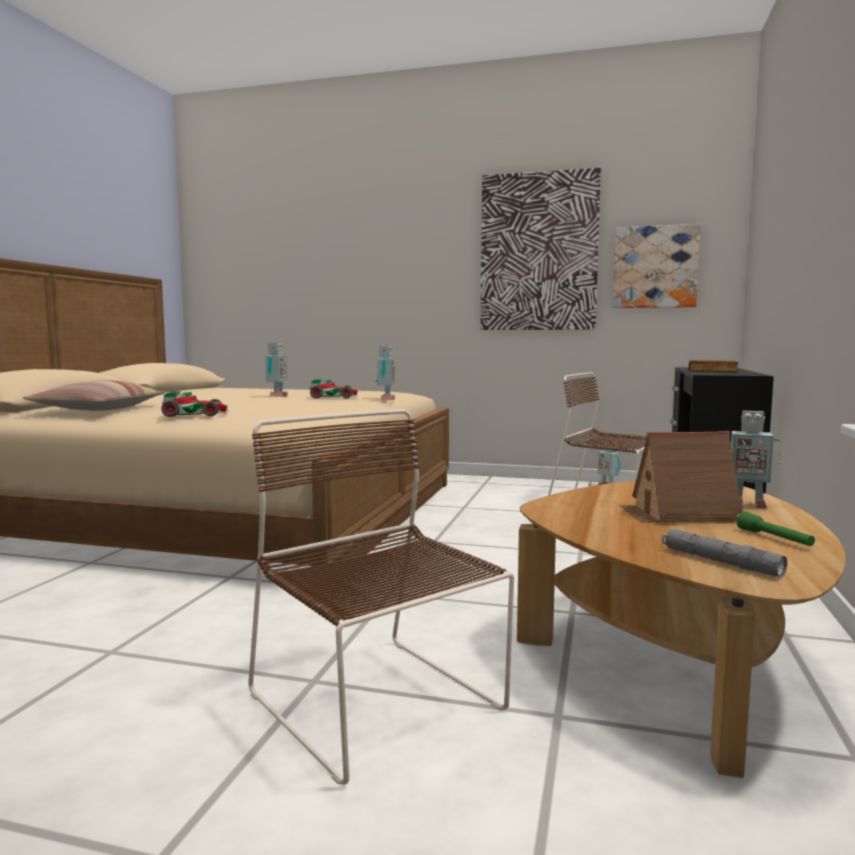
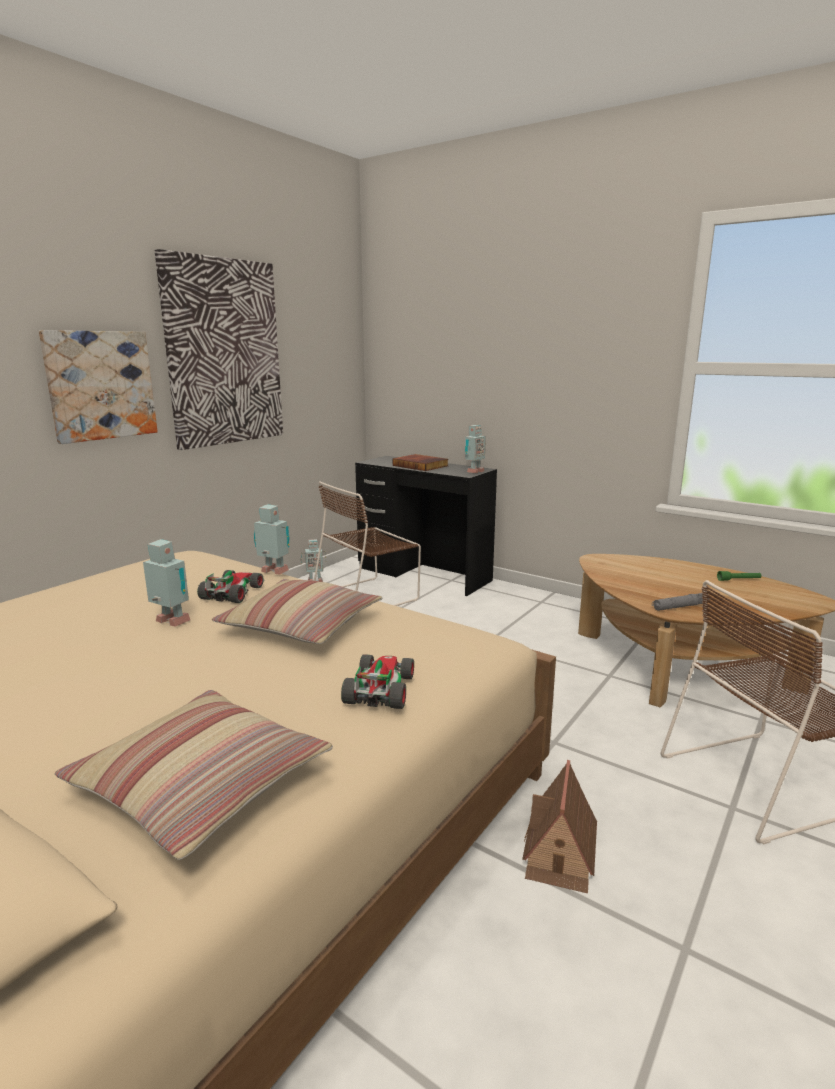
camera: 70 degrees left, 10 degrees up
(285, 404) = (301, 625): none -> pillow
(655, 267) = (314, 370): picture -> picture (100, 385)
(678, 513) = (685, 584): toy house -> toy house (560, 851)
(720, 562) = (787, 600): grey flashlight -> grey flashlight (680, 607)
(746, 504) = (661, 565): toy robot -> toy robot (474, 472)

